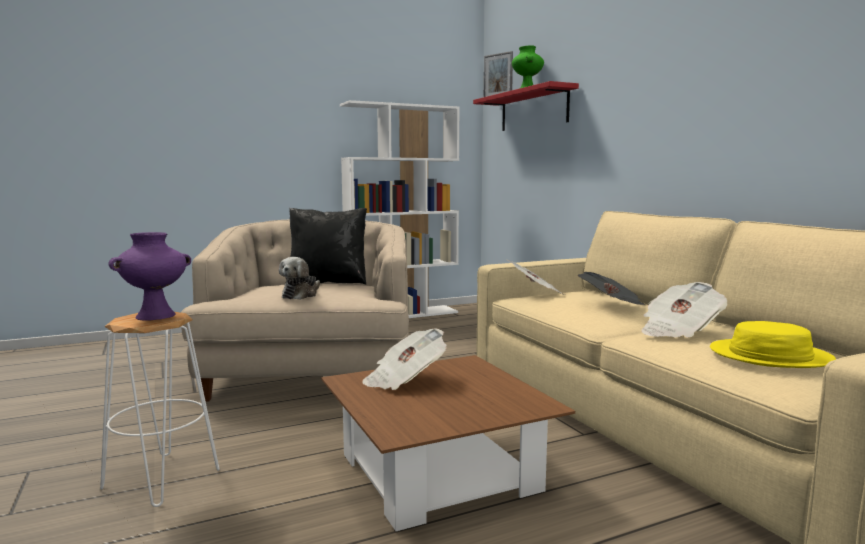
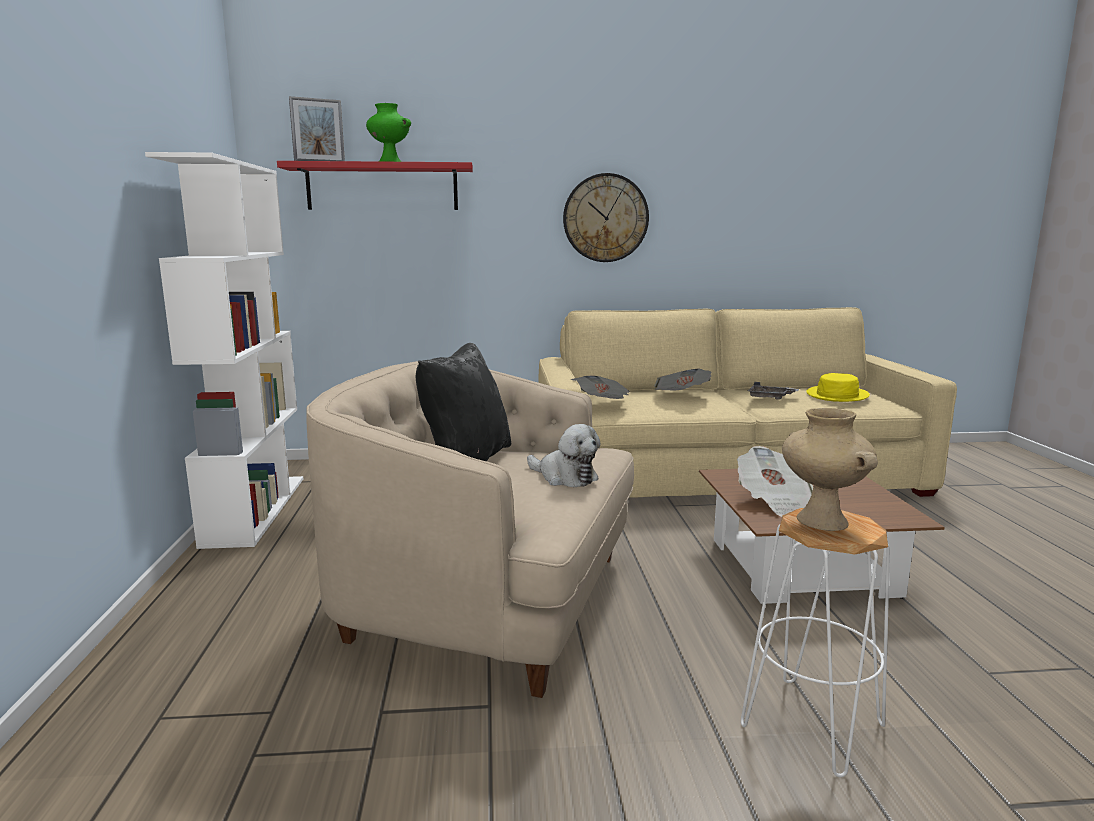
camera: 70 degrees left, 5 degrees up
(156, 316) = (820, 521): purple vase -> beige vase
(667, 117) = (605, 218): none -> wall clock
(678, 331) = (770, 398): newspaper -> grey tray

